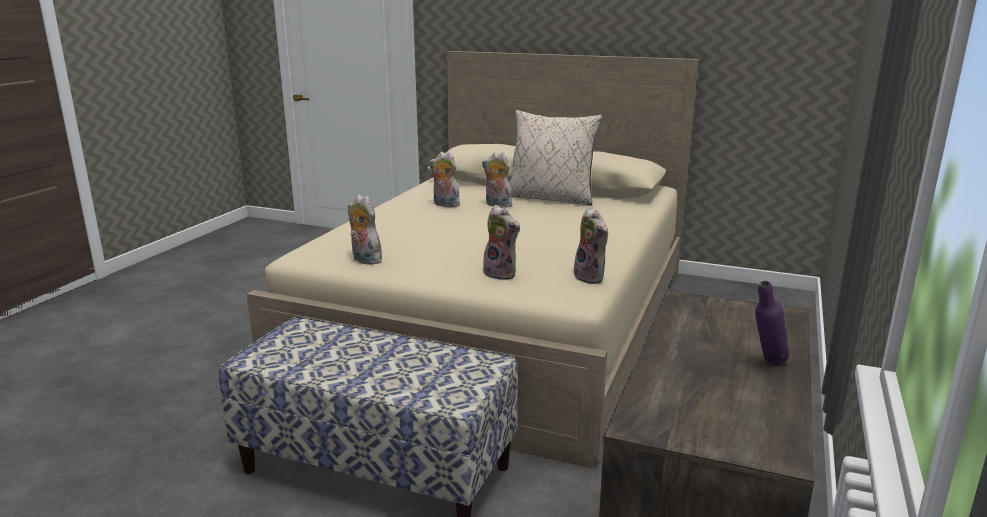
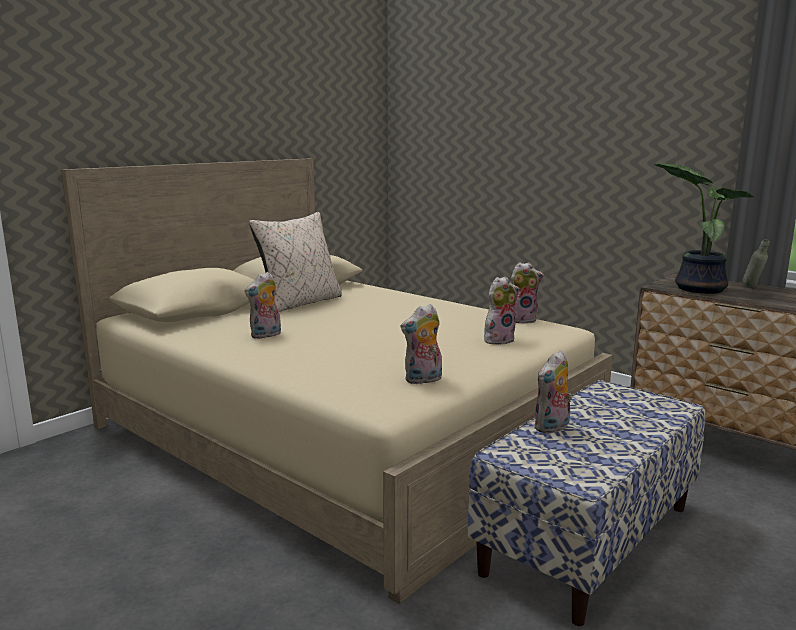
camera: 70 degrees left, 5 degrees down
(497, 205) = (296, 319): plush toy -> plush toy (552, 428)
(705, 323) = (697, 288): none -> potted plant
(766, 364) = (752, 288): purple bottle -> grey bottle

